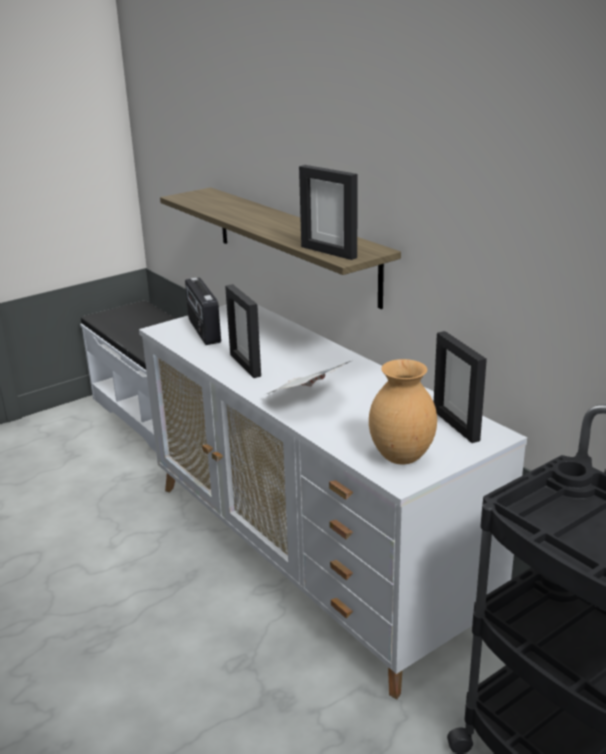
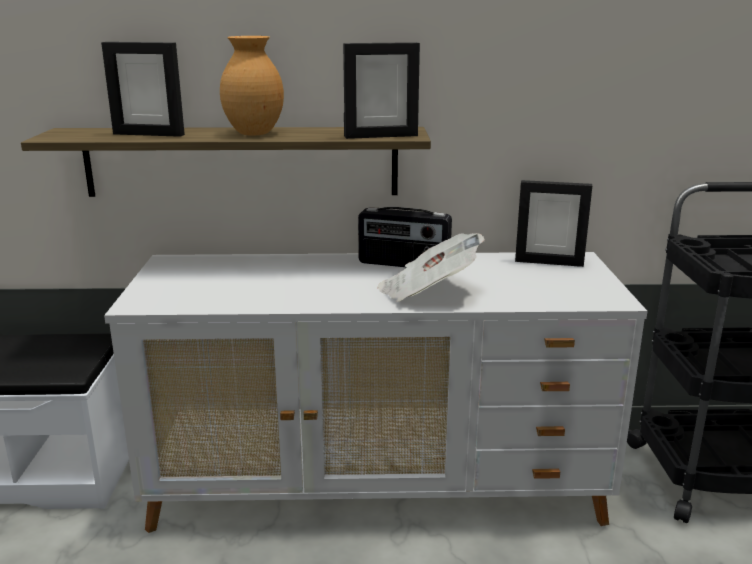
camera: 55 degrees left, 5 degrees down
(203, 331) = (187, 289): radio -> radio (403, 264)
(246, 365) = (309, 293): picture frame -> picture frame (149, 134)
(400, 457) = (579, 292): brown vase -> brown vase (253, 134)

